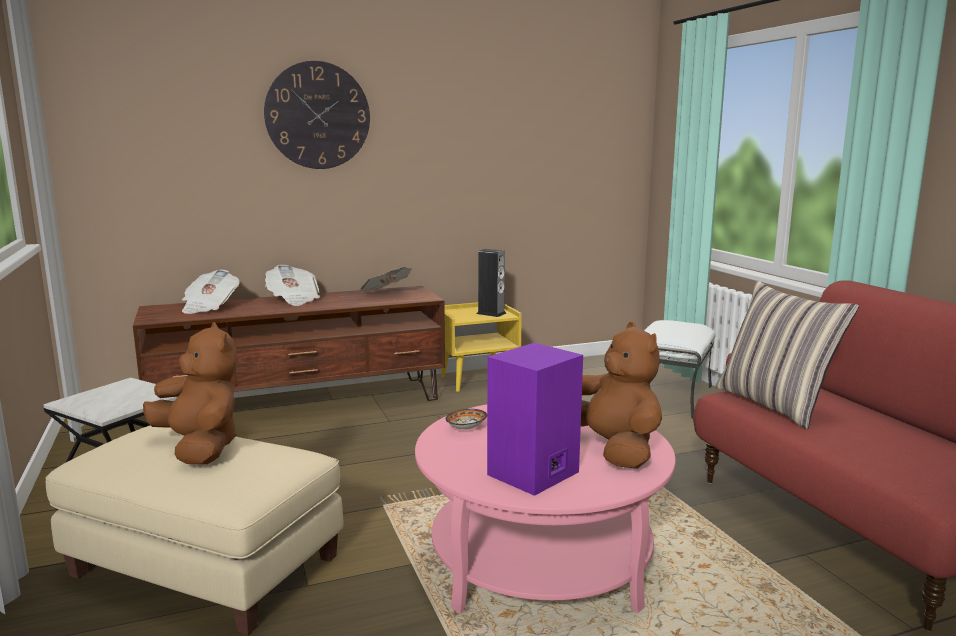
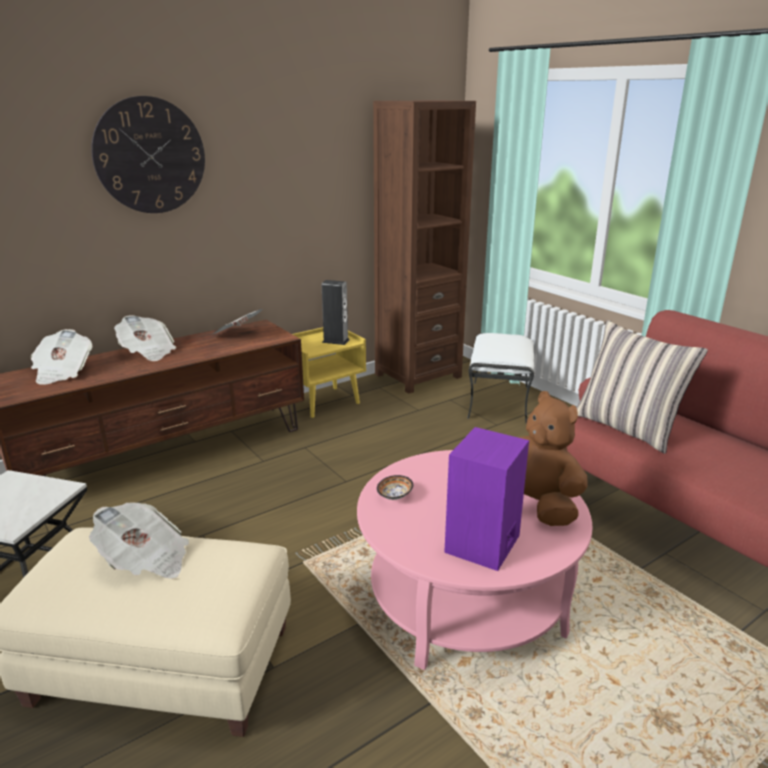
camera: 15 degrees left, 10 degrees up
(200, 447) = (145, 560): brown plush toy -> newspaper
(589, 367) = (417, 375): none -> brown bookcase

